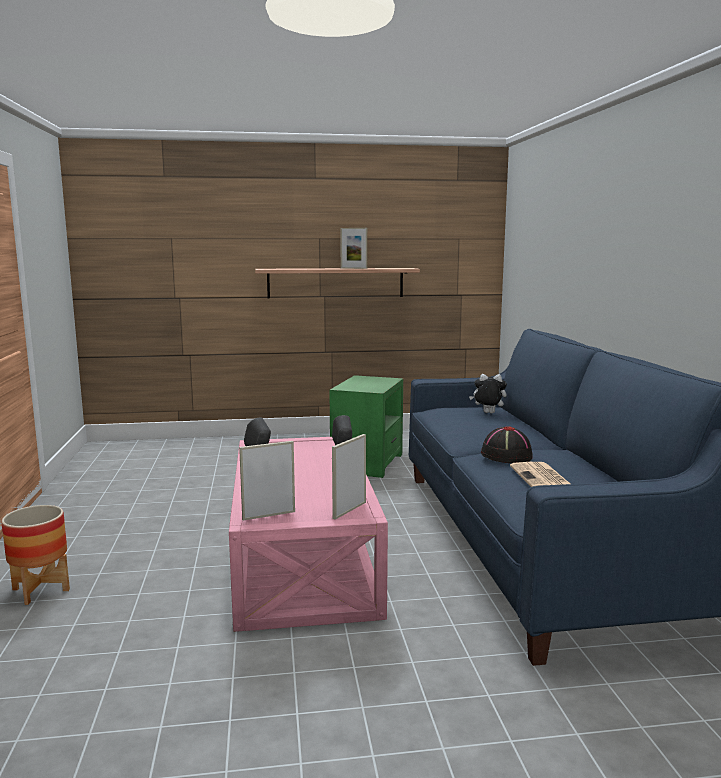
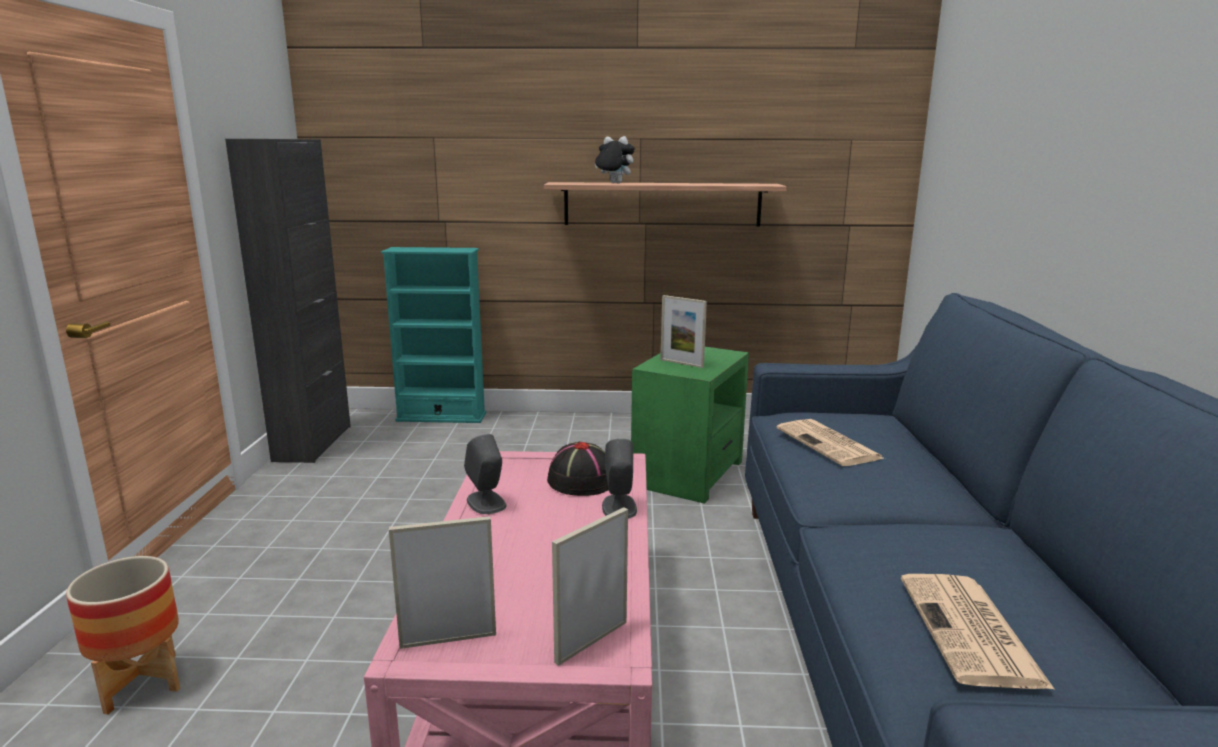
camera: 10 degrees right, 5 degrees up
(86, 462) = (313, 443): none -> black cabinet
(178, 442) = (441, 417): none -> turquoise bookcase
(353, 268) = (687, 184): picture frame -> picture frame (681, 363)
(463, 419) = (830, 444): none -> newspaper
(487, 413) = (873, 432): plush toy -> plush toy (613, 183)
(506, 455) = (895, 545): black hat -> black hat (580, 480)

